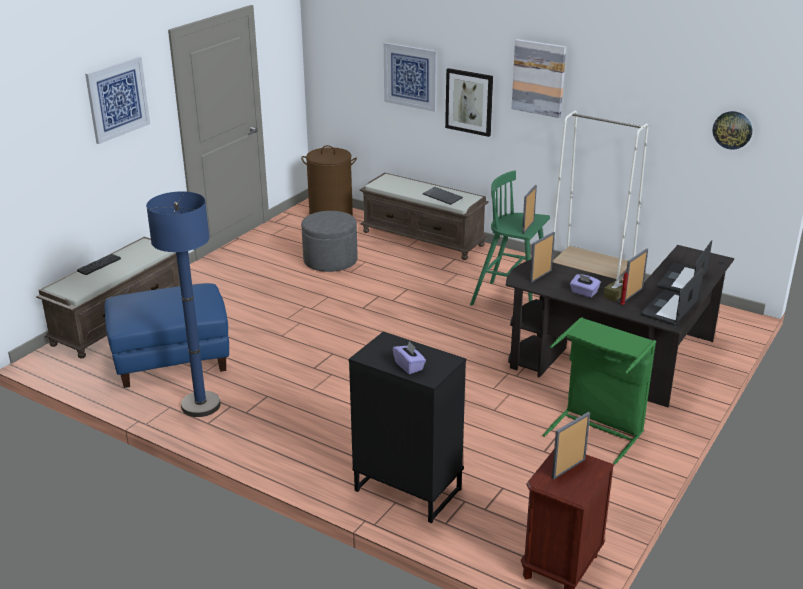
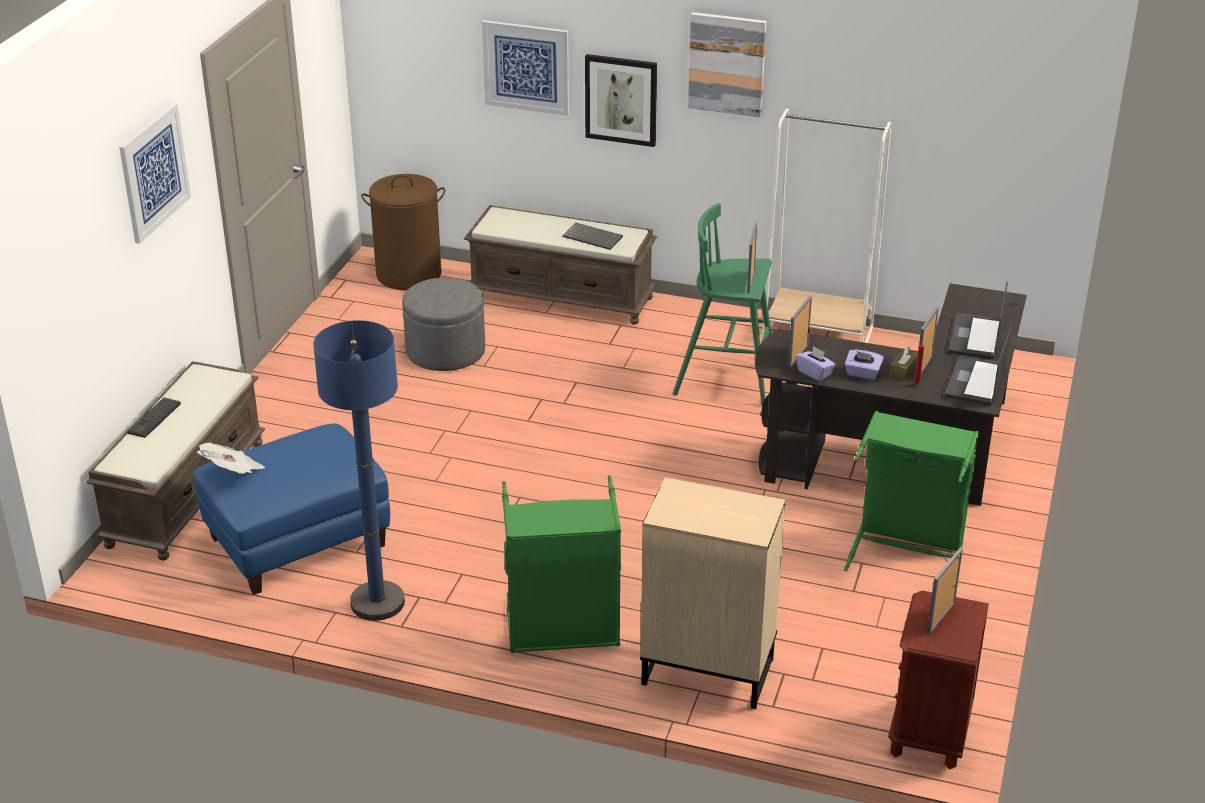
camera: 15 degrees left, 5 degrees up
(124, 301) = (233, 472): none -> newspaper
(317, 444) = (562, 630): none -> green laundry basket
(407, 489) = (706, 671): black dresser -> beige dresser
(409, 366) = (723, 521): purple tissue box -> purple tissue box (814, 373)
(732, 130) = (1004, 122): wall clock -> none

